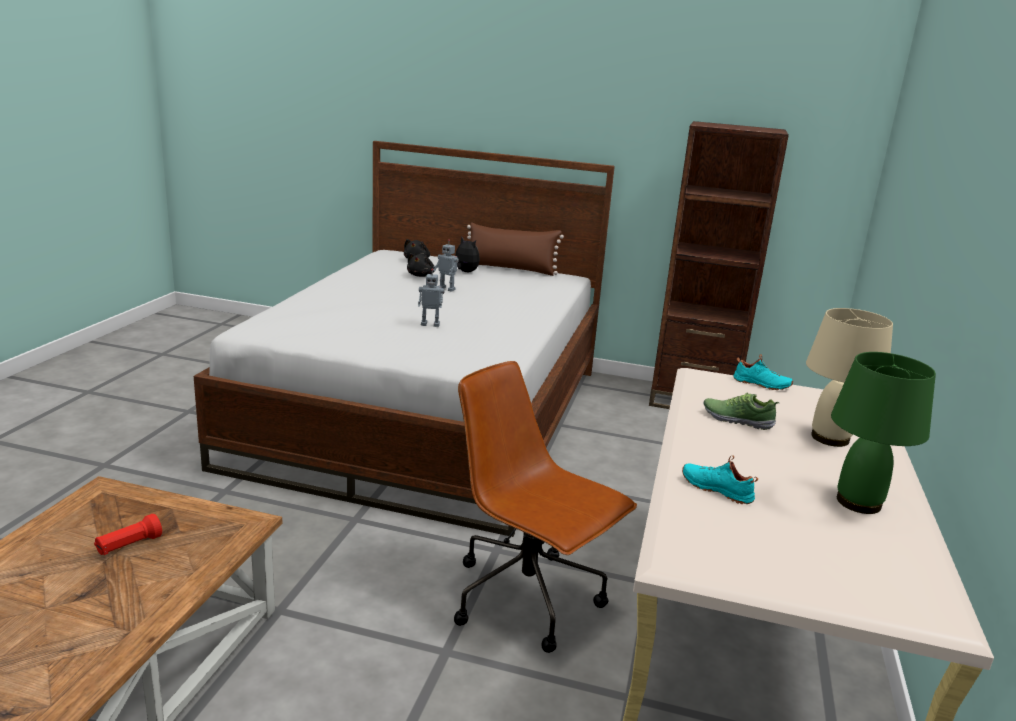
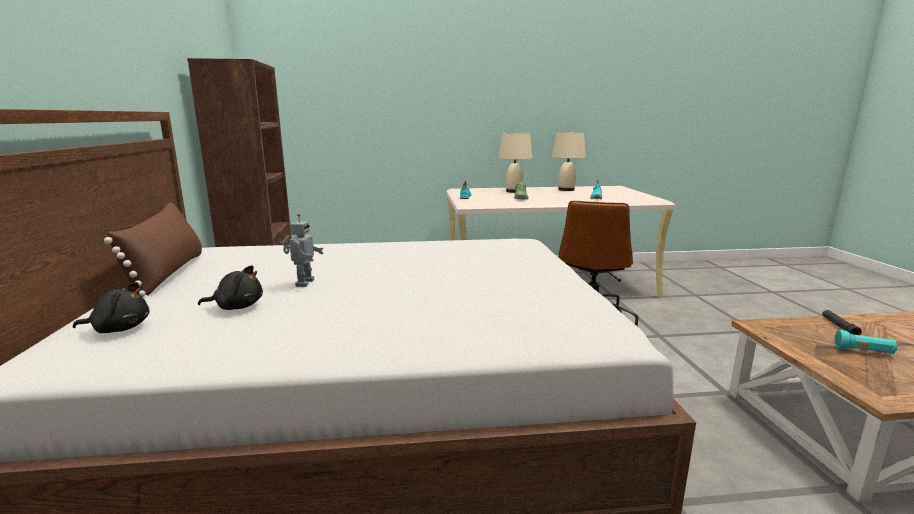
camera: 110 degrees left, 5 degrees down
(129, 545) = (863, 351): red flashlight -> turquoise flashlight
(169, 581) = (839, 327): none -> black flashlight
(430, 324) = (450, 269): toy robot -> none
(465, 272) = (200, 289): plush toy -> none
(859, 503) = (566, 189): green table lamp -> beige table lamp

